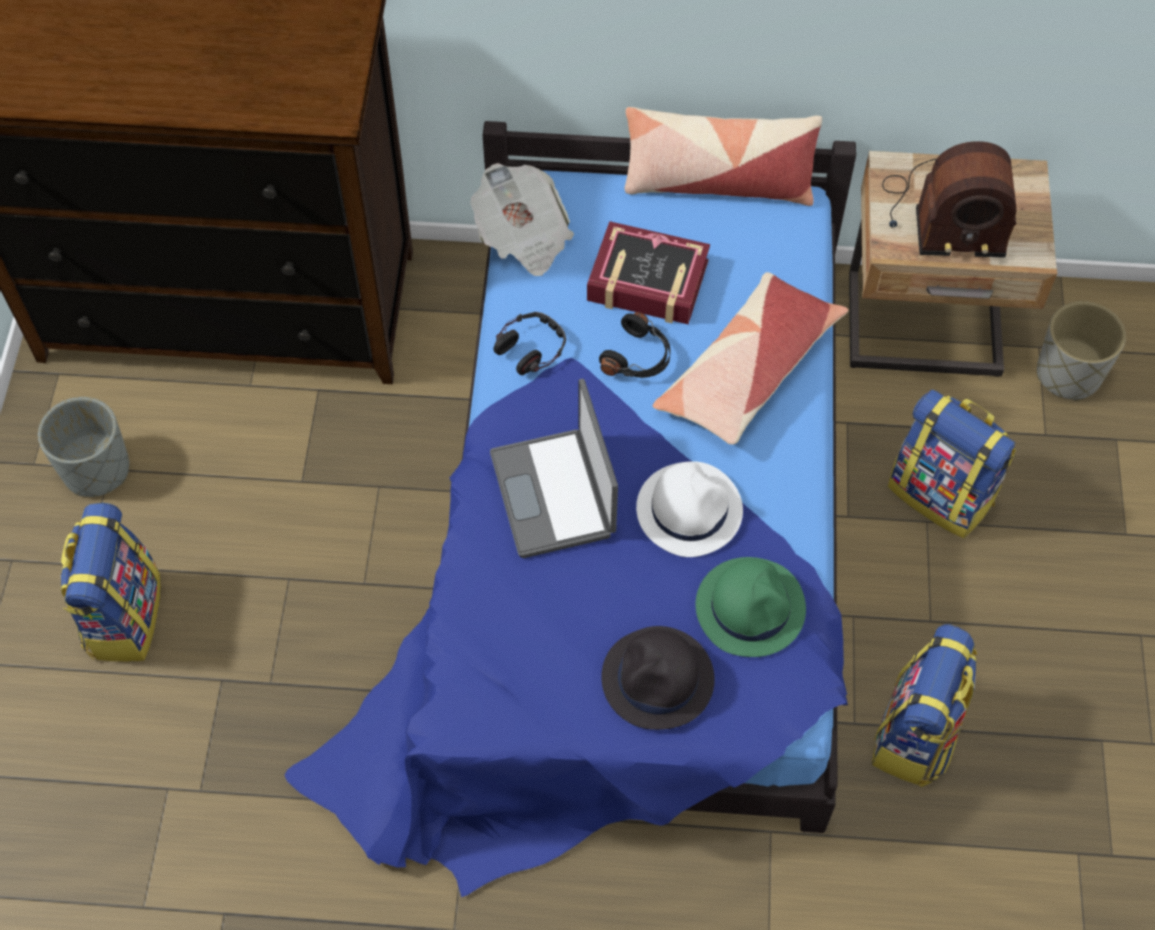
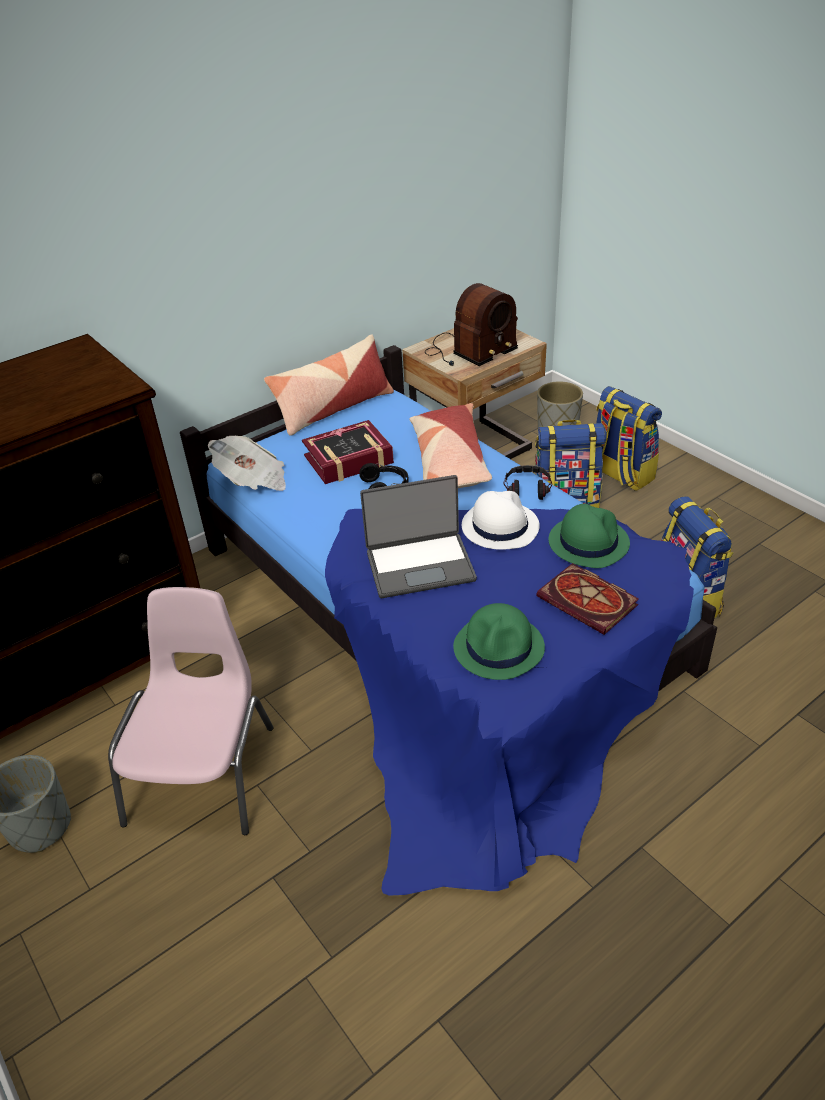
camera: 40 degrees left, 20 degrees down
(123, 615) = (153, 897): backpack -> backpack (620, 474)
(259, 527) = (204, 772): none -> pink chair
(515, 656) = (499, 648): none -> green hat
(530, 348) = (319, 518): headphones -> headphones (527, 488)
(555, 494) = (420, 565): laptop -> laptop turned 45 degrees counterclockwise
(658, 679) = (590, 601): black hat -> book

